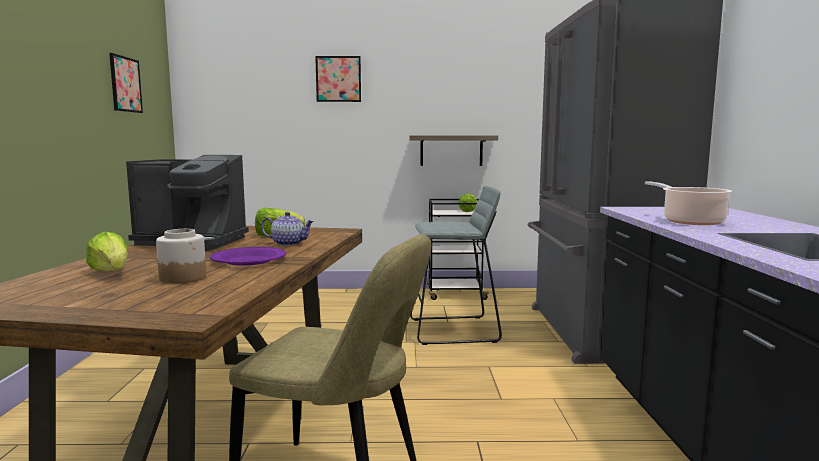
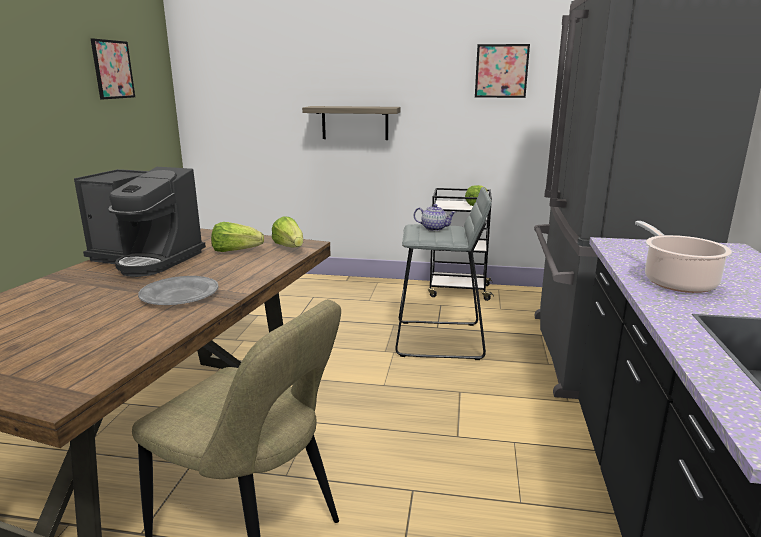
camera: 10 degrees right, 10 degrees up
(111, 273) = (40, 308): lettuce -> lettuce (289, 247)
(183, 277) = (98, 322): jar -> none
(249, 261) = (179, 295): purple plate -> grey plate
(288, 243) = (238, 266): teapot -> teapot (434, 228)
(338, 79) = (340, 53): picture -> picture (501, 71)
(451, 150) = (462, 135): shelf -> shelf (355, 123)

